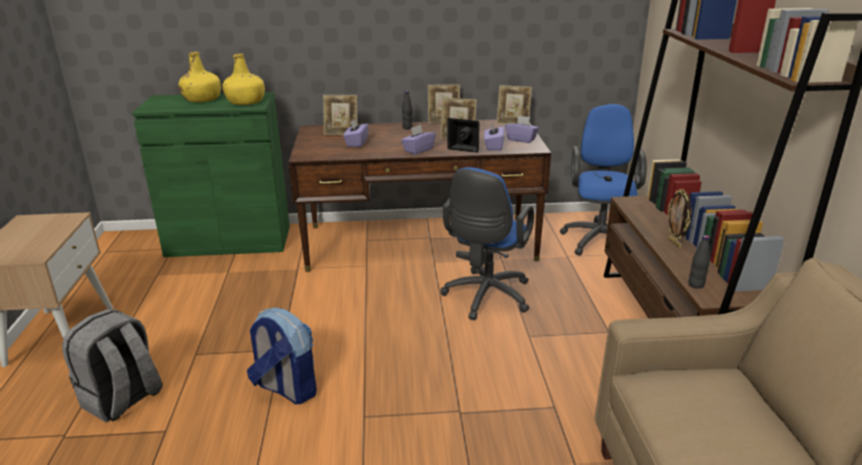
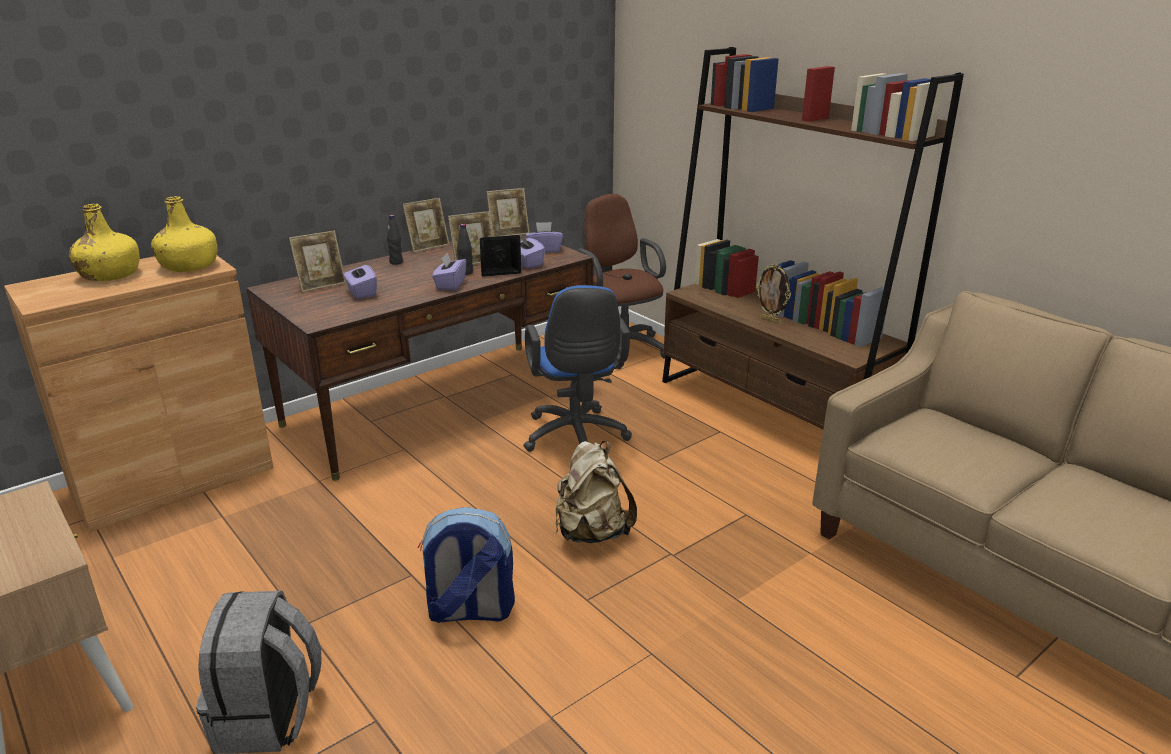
camera: 35 degrees left, 0 degrees up
(229, 241) = (173, 479): green cabinet -> brown cabinet
(420, 370) = (591, 532): none -> beige backpack
(599, 238) = (621, 346): blue office chair -> brown office chair
(696, 285) = (829, 350): black bottle -> black bottle (466, 272)

